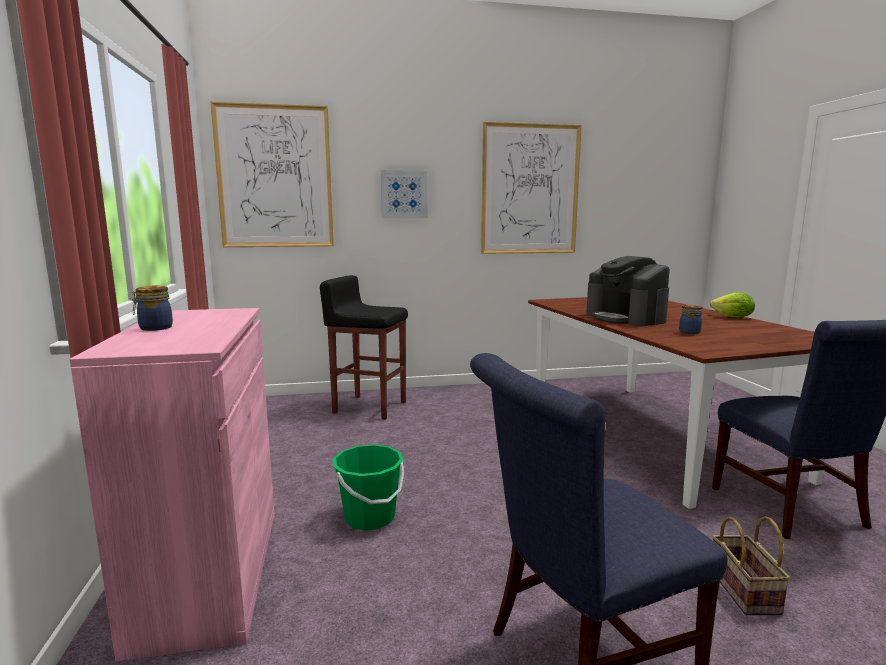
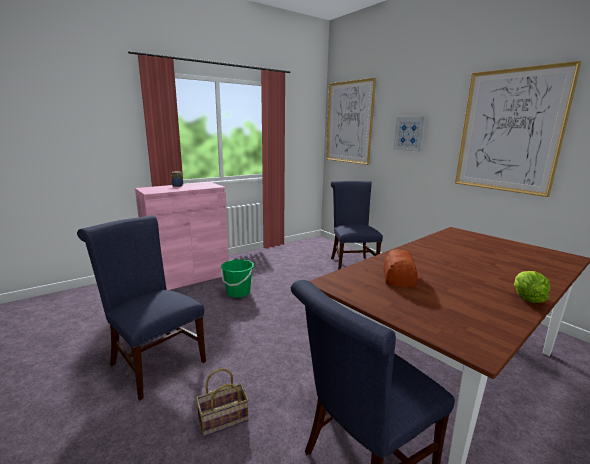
camera: 65 degrees right, 5 degrees up
(369, 407) = (352, 263): black stool -> blue chair
(626, 318) = (425, 256): coffee machine -> none
(689, 332) = (399, 277): jar -> bread

